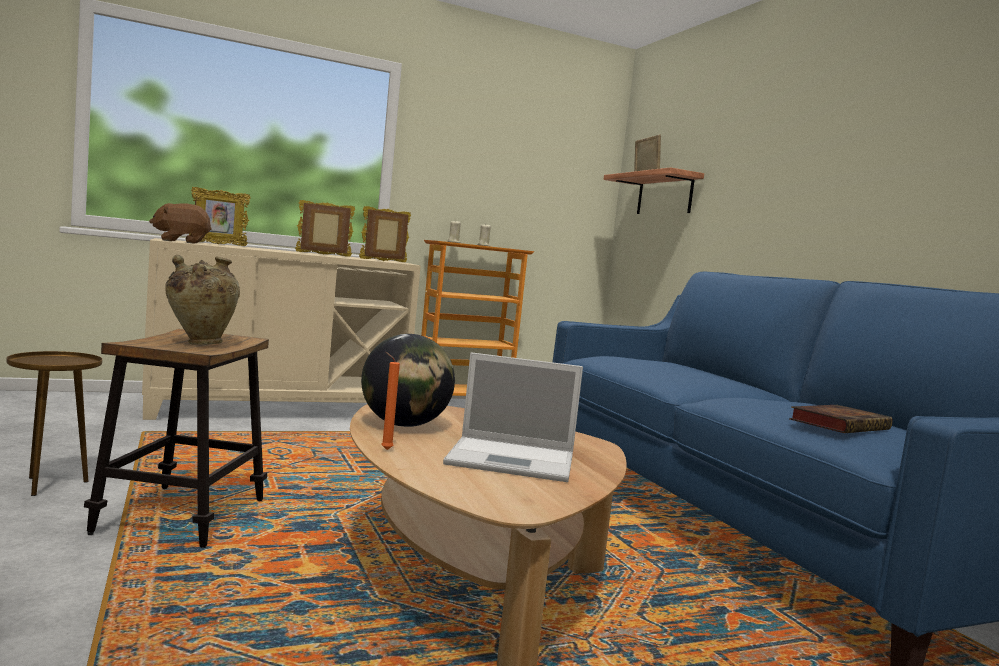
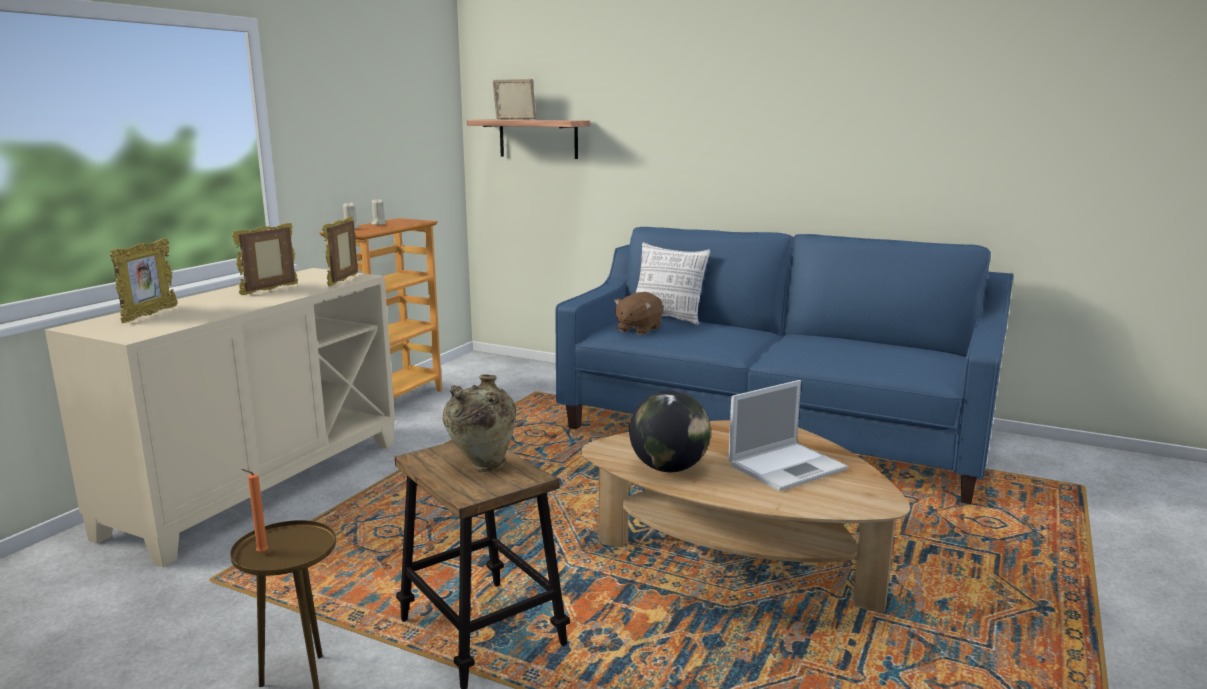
camera: 40 degrees left, 10 degrees up
(181, 241) = (138, 331): brown plush toy -> brown plush toy (638, 329)
(384, 449) = (727, 497): orange candle -> orange candle (260, 553)
(685, 365) = (668, 318): none -> pillow
(840, 425) = (880, 358): book -> none

